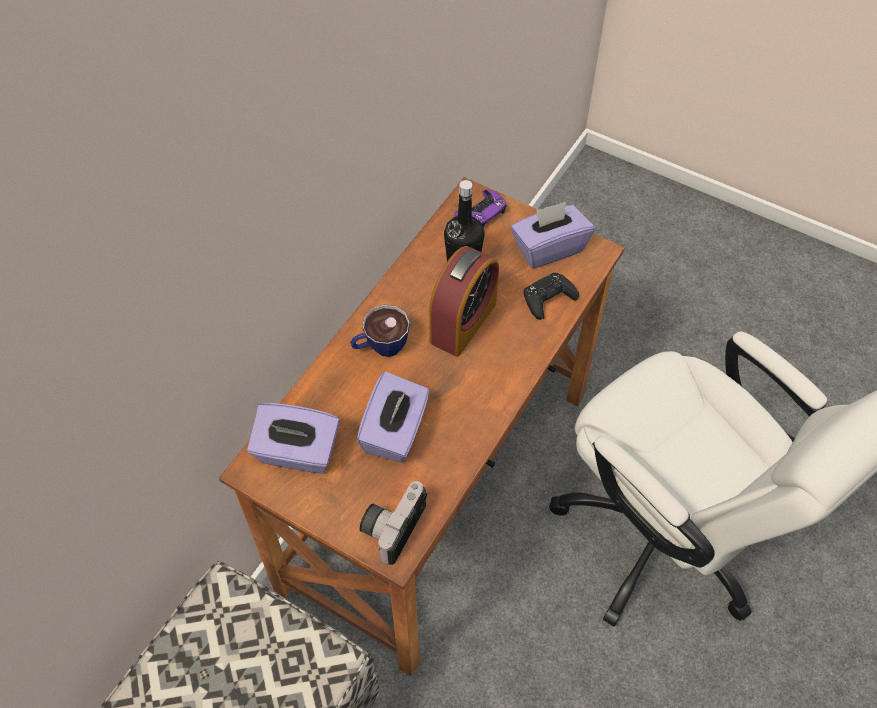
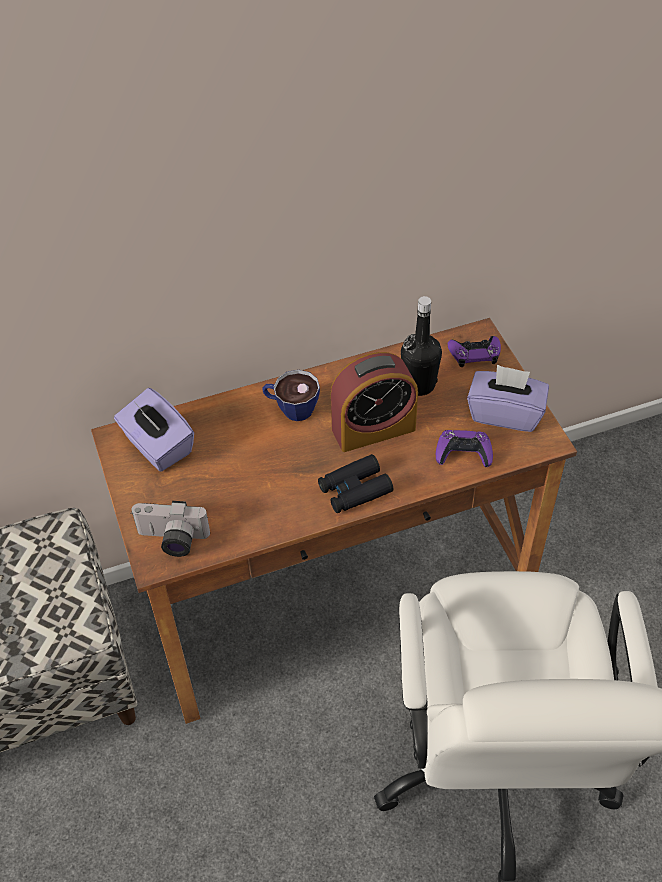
camera: 40 degrees right, 5 degrees down
(391, 525) = (171, 540): camera -> camera turned 150 degrees counterclockwise
(395, 432) = (240, 477): purple tissue box -> none
(496, 382) = (354, 490): none -> black binoculars
(548, 299) = (463, 453): black game controller -> purple game controller

